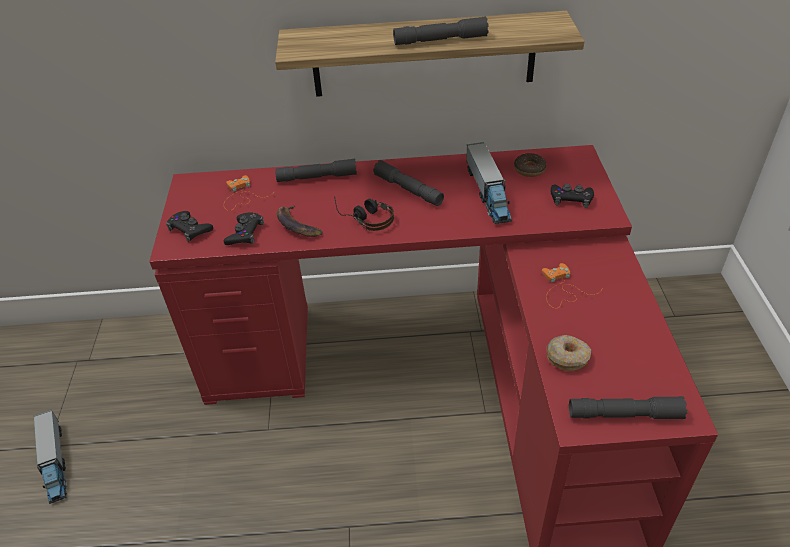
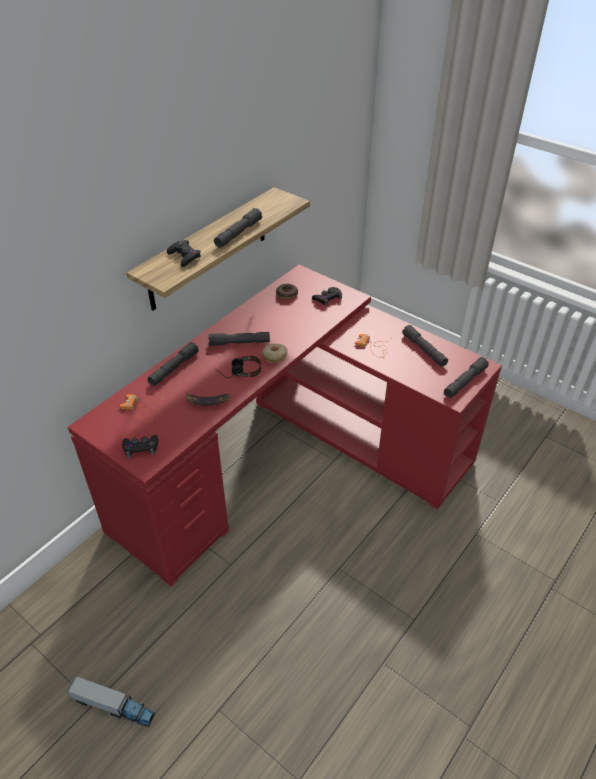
camera: 50 degrees left, 0 degrees up
(245, 233) = (181, 426): black game controller -> black game controller (184, 256)
(488, 193) = (284, 319): toy truck -> none
(567, 357) = (416, 375): donut -> donut (275, 356)
(624, 336) = (424, 350): none -> grey flashlight

